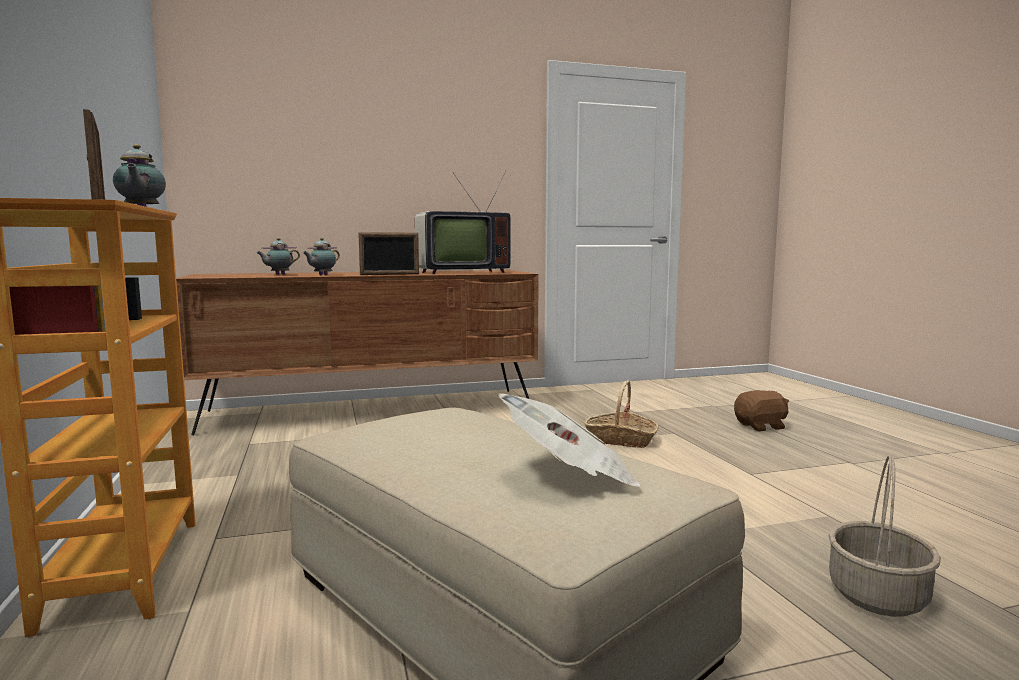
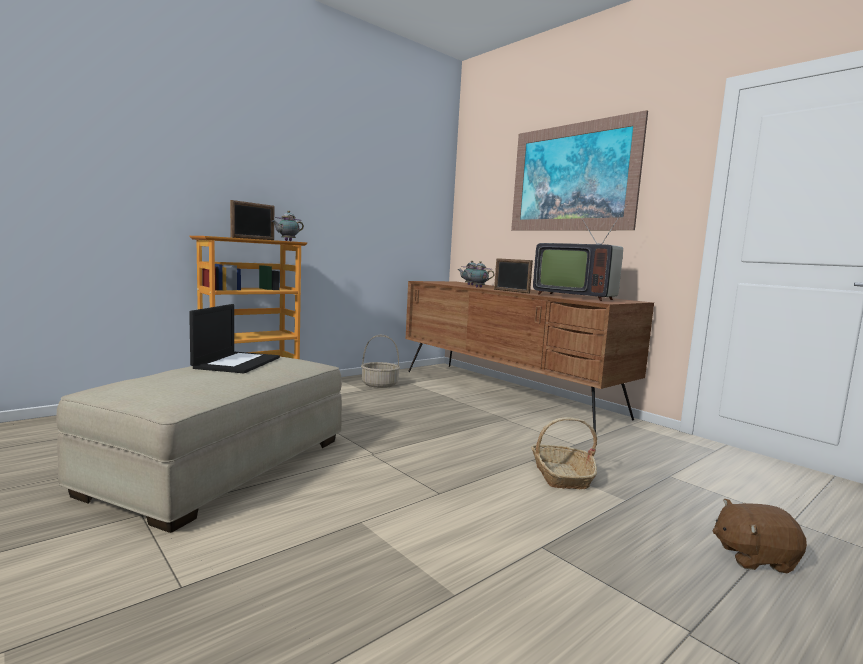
camera: 65 degrees right, 0 degrees up
(394, 130) = (572, 177): none -> picture
(425, 440) = (237, 362): none -> laptop
(570, 475) = (177, 384): newspaper -> none
(761, 426) = (753, 557): brown plush toy -> brown plush toy turned 135 degrees clockwise
(876, 594) = (273, 609): basket -> basket (380, 384)

